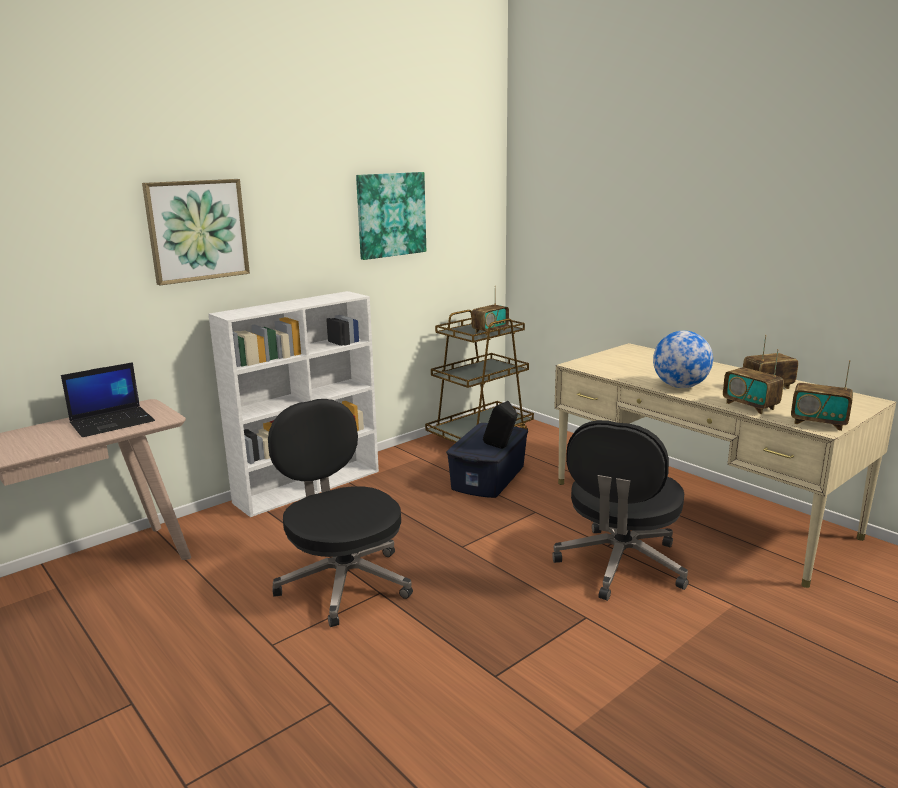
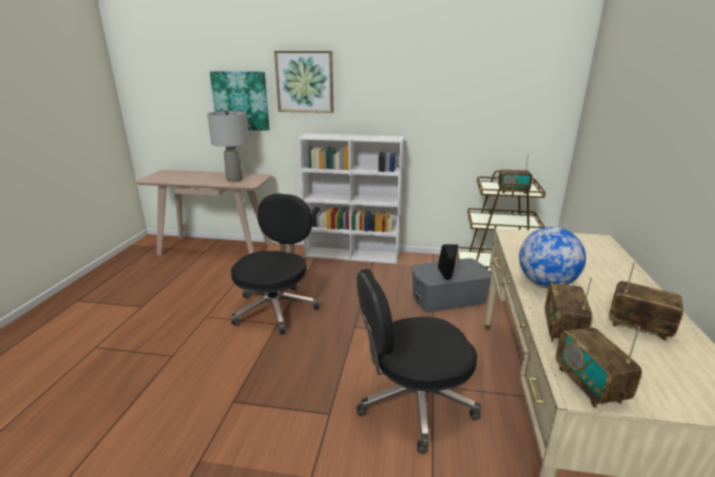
camera: 50 degrees right, 5 degrees up
(113, 422) = (234, 179): laptop -> grey table lamp
(391, 215) = (452, 84): picture -> picture (241, 101)
(489, 477) = (448, 298): blue storage box -> grey storage box

